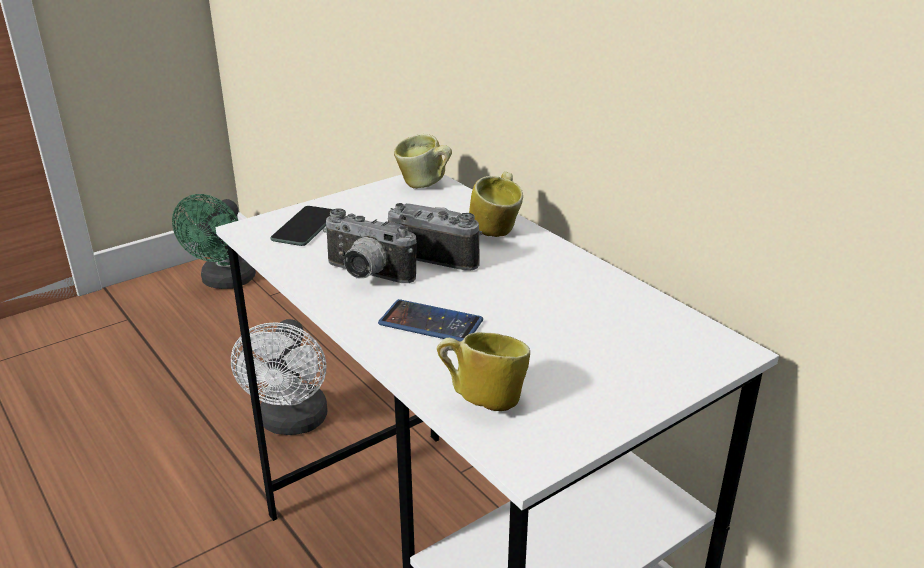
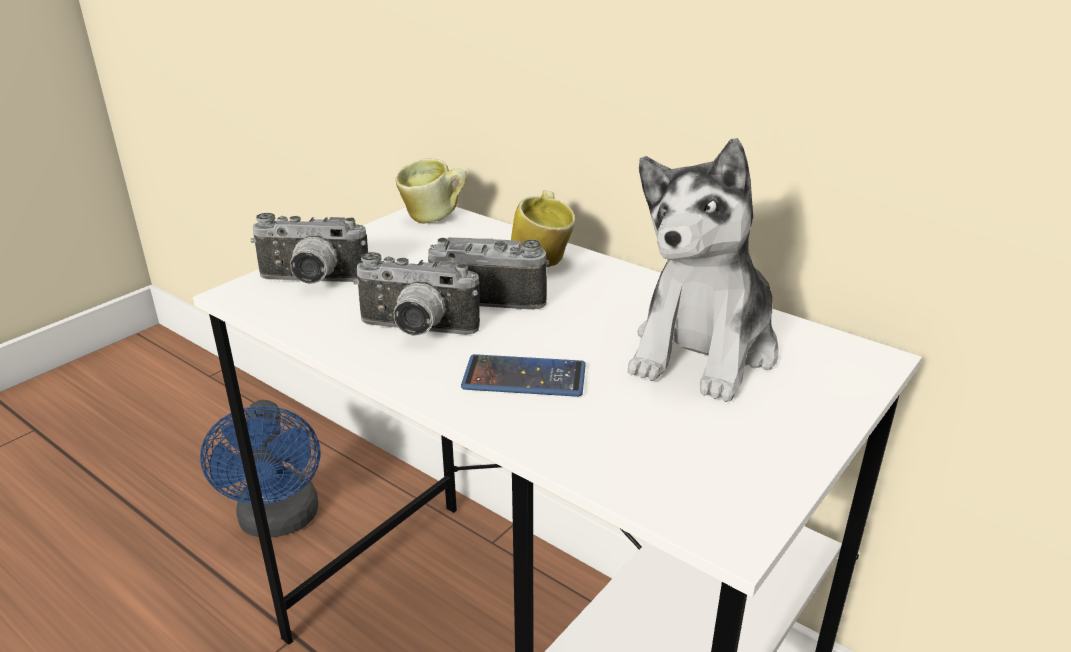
camera: 15 degrees left, 0 degrees up
(225, 282) = (149, 368): green fan -> none
(292, 423) = (279, 521): white fan -> blue fan
(305, 227) = (312, 282): phone -> camera
(482, 399) = (636, 462): mug -> none
(588, 323) = (704, 350): none -> plush toy

